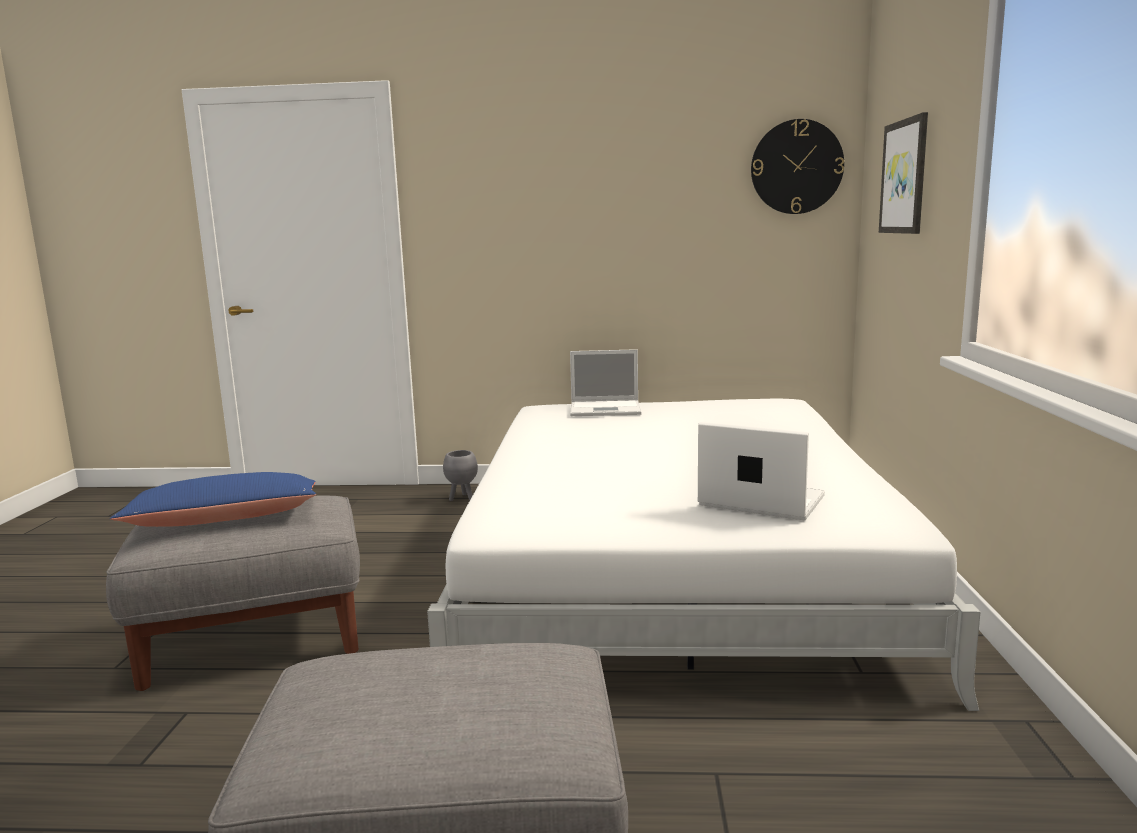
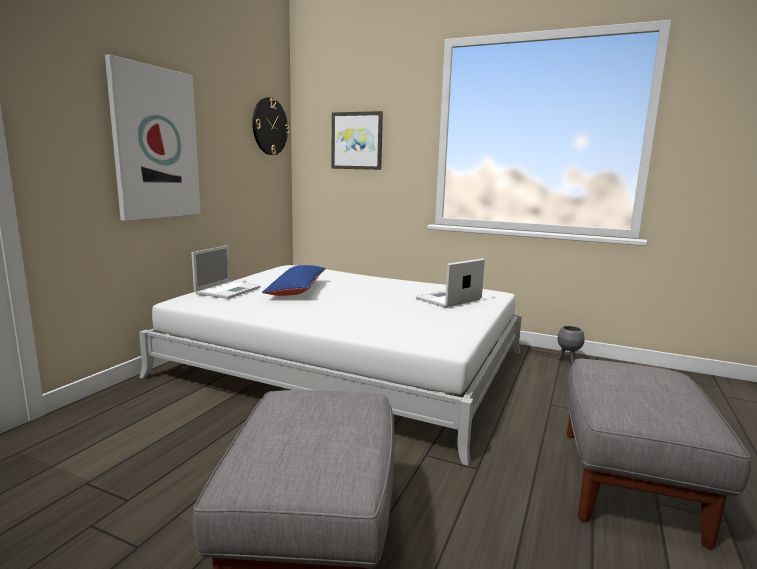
camera: 70 degrees left, 0 degrees up
(224, 519) = (312, 434): blue pillow -> blue pillow (296, 290)
(462, 499) = (128, 401): grey planter -> grey planter (568, 361)
(563, 216) = (155, 144): none -> picture

